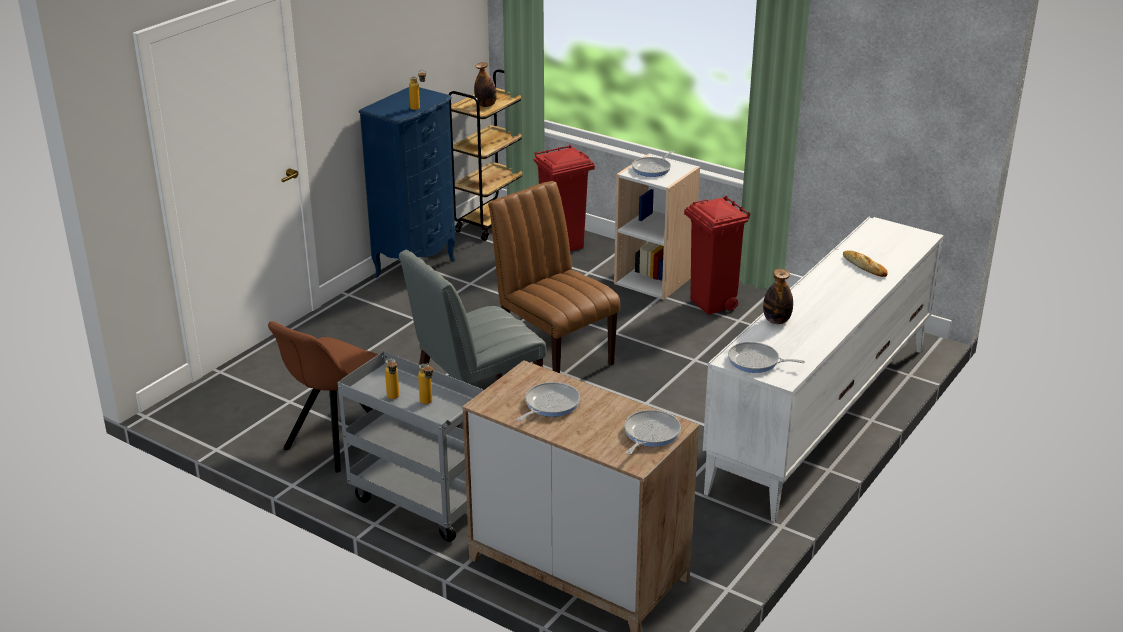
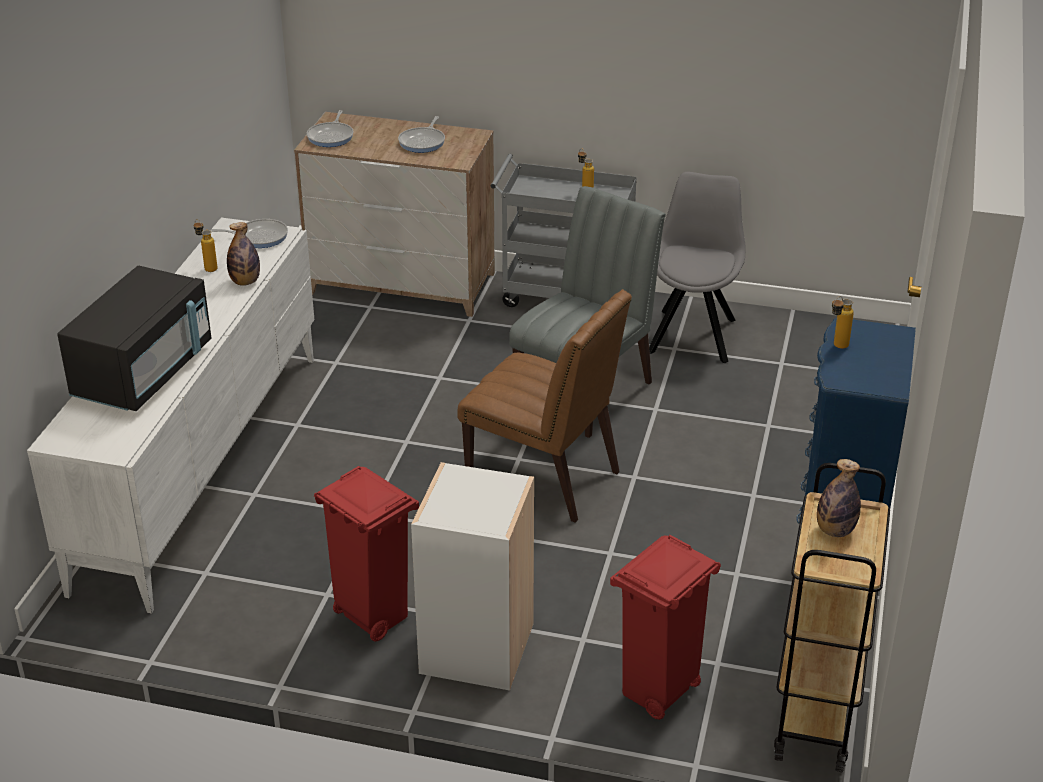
camera: 160 degrees right, 5 degrees up
(336, 442) = (693, 335): brown chair -> grey chair
(428, 404) = (552, 194): bottle -> bottle (207, 267)
(653, 169) = (483, 500): frying pan -> none
(864, 266) = (144, 373): bread -> black microwave

